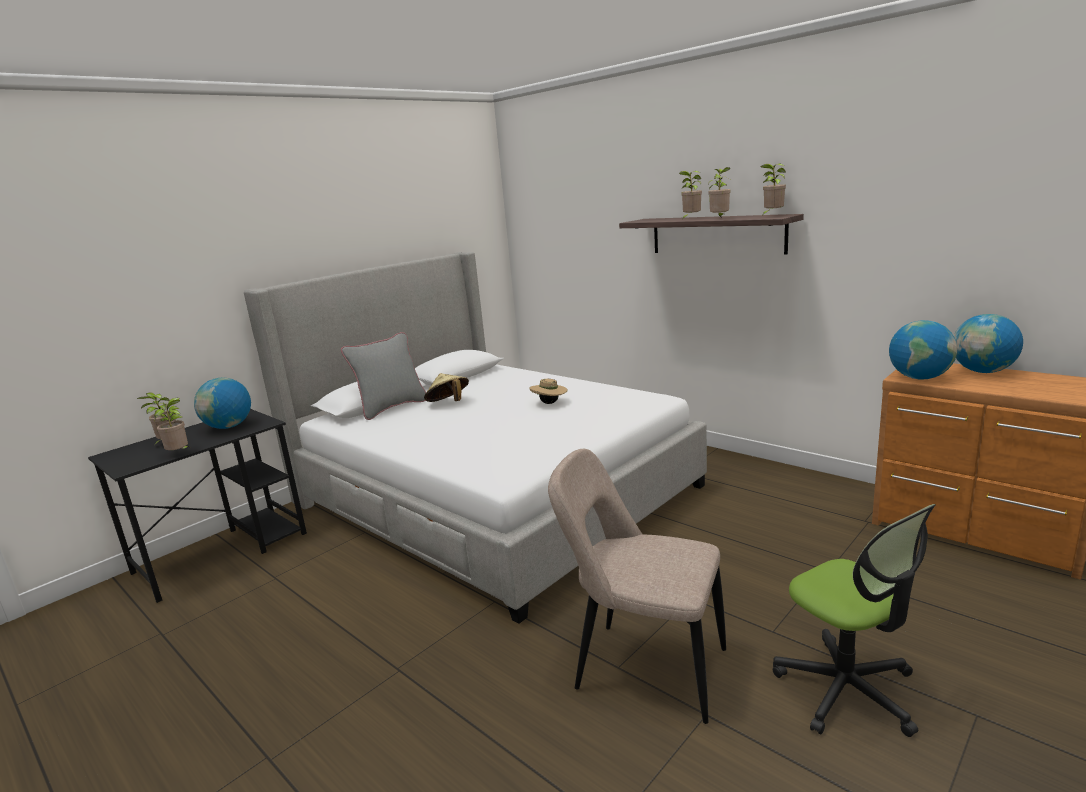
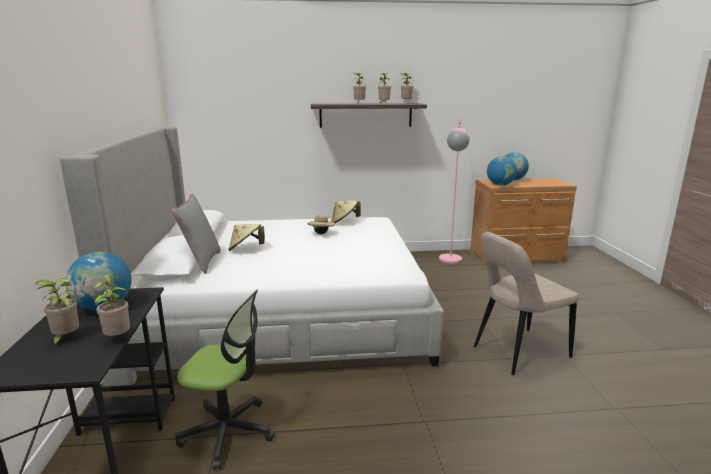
camera: 50 degrees left, 0 degrees up
(609, 393) = (344, 222): none -> beige hat
(818, 500) = (450, 262): none -> pink floor lamp
(847, 689) = (579, 323): office chair -> office chair (228, 432)

